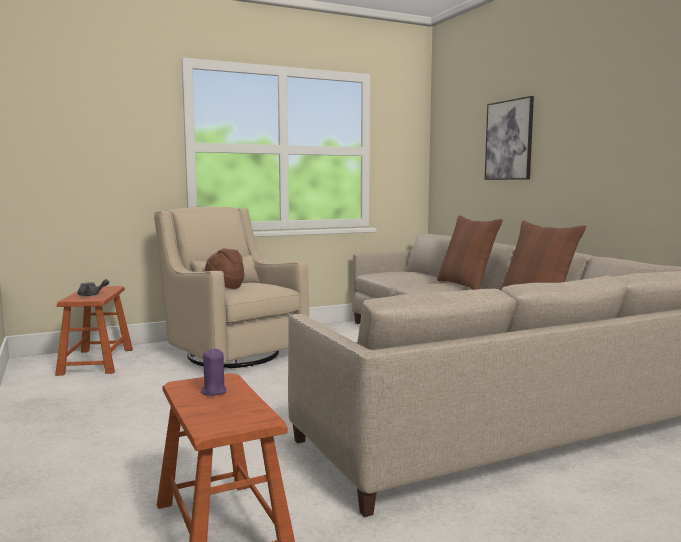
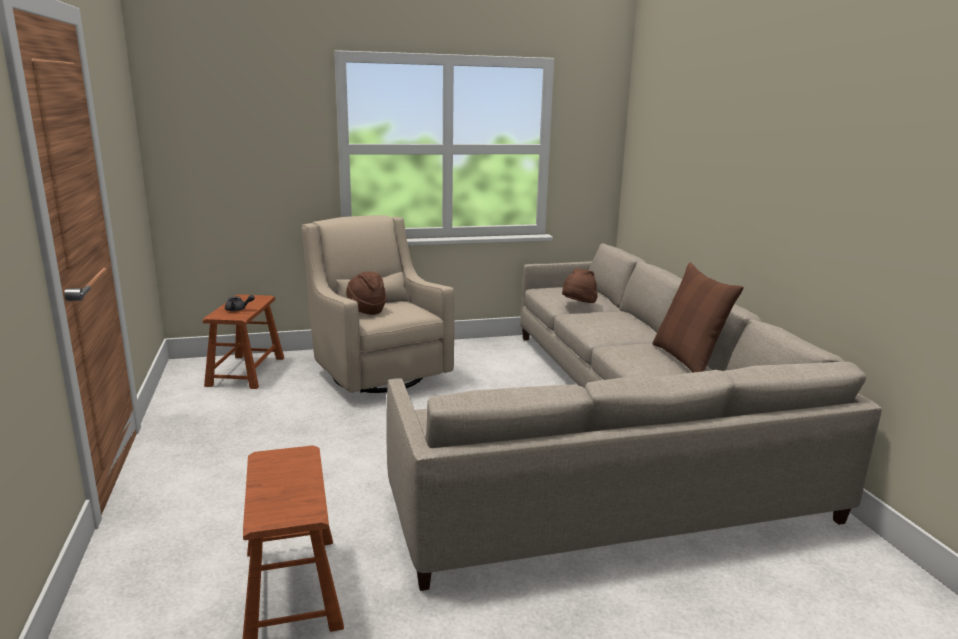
camera: 10 degrees right, 10 degrees up
(213, 391) = (286, 470): purple candle -> none
(413, 279) = (578, 305): none -> brown hat
(465, 285) = (630, 320): brown pillow -> none
(509, 140) = (698, 156): picture -> none

